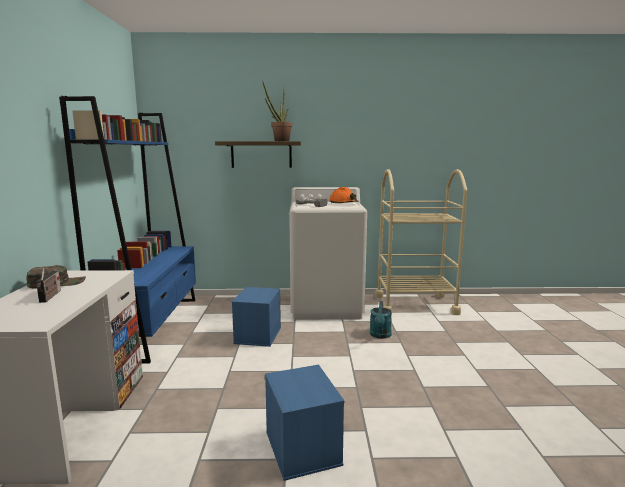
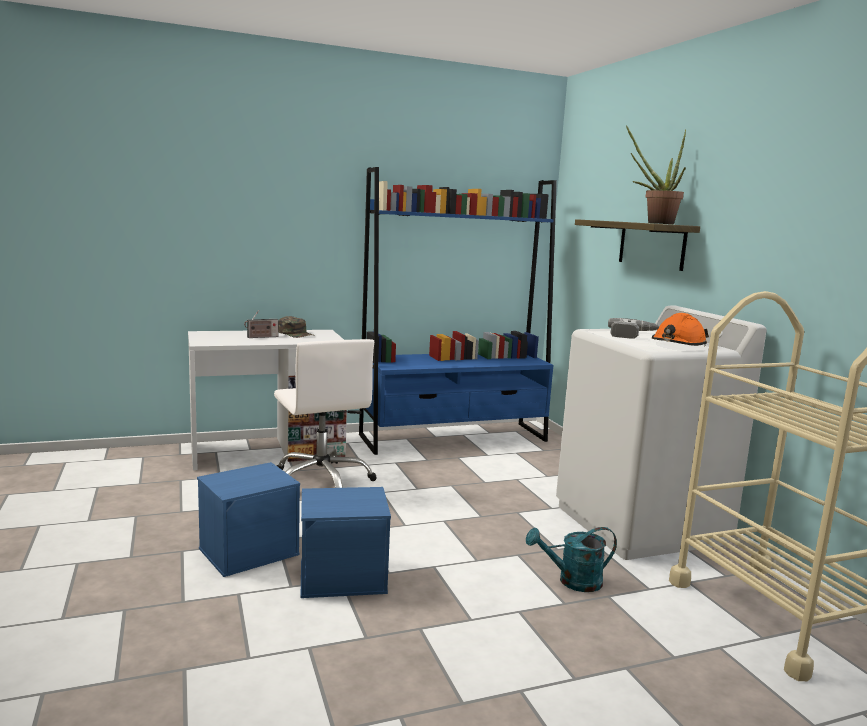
camera: 70 degrees right, 0 degrees up
(184, 396) = (322, 481): none -> white office chair
(257, 335) = (484, 491): blue storage box -> blue storage box (344, 576)

